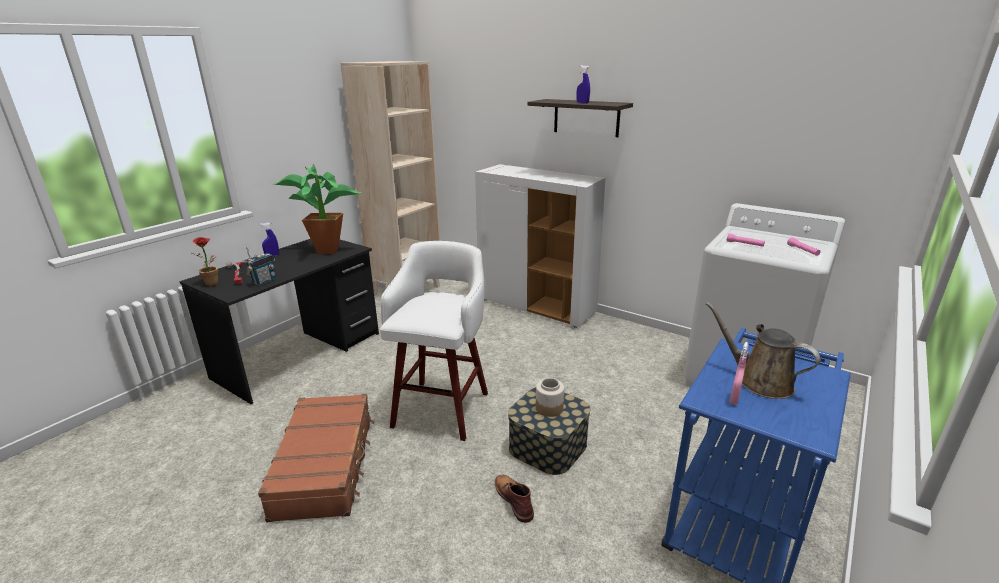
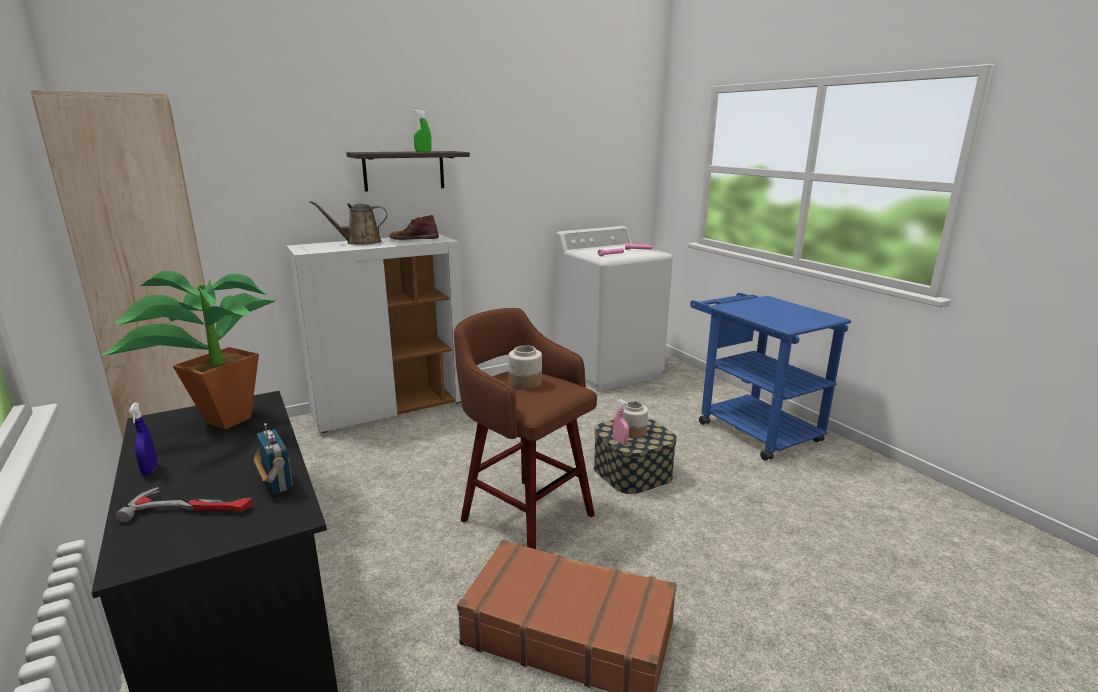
camera: 65 degrees left, 5 degrees down
(214, 283) = (195, 539): potted plant -> none
(436, 304) = (525, 383): none -> jar
(442, 407) = (524, 516): white stool -> brown stool
(513, 499) = (692, 508): brown boot -> brown boot (413, 238)
(582, 103) = (423, 152): blue spray bottle -> green spray bottle
(734, 399) = (789, 321): pink spray bottle -> pink spray bottle (620, 441)
(759, 381) = (770, 312): brown watering can -> brown watering can (360, 242)

